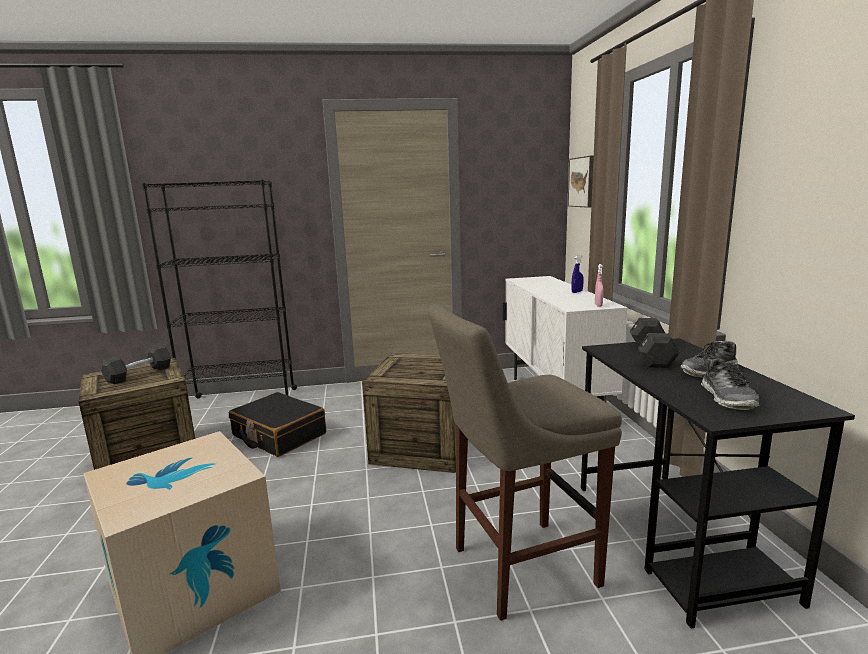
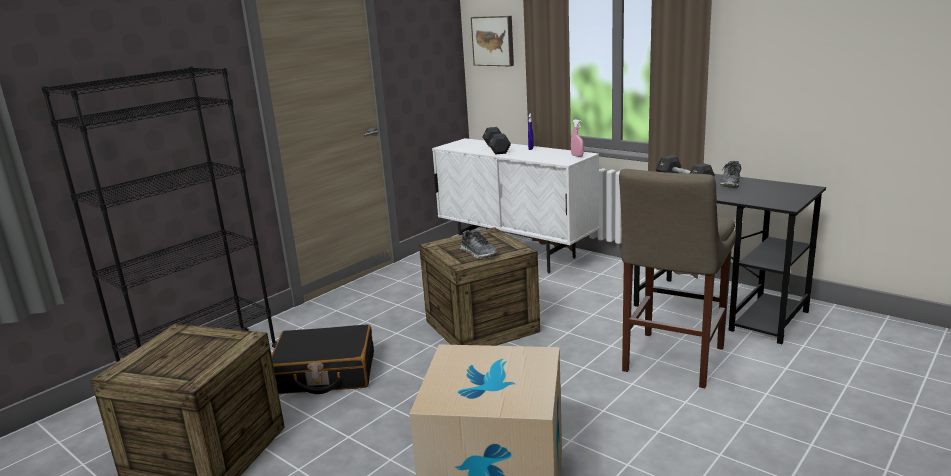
camera: 40 degrees left, 5 degrees up
(139, 374) = (184, 349): black dumbbell -> black dumbbell (496, 149)
(727, 398) = (769, 195): shoe -> shoe (478, 253)

